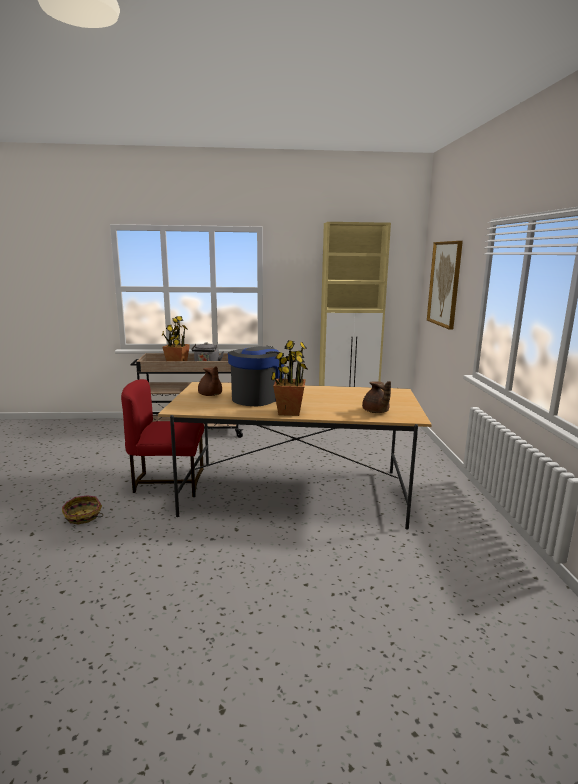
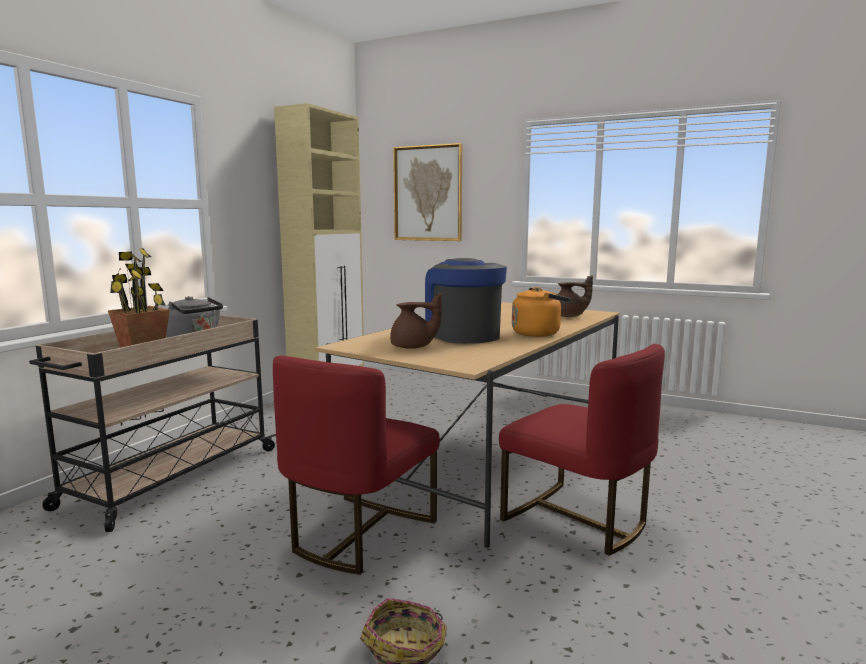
camera: 60 degrees left, 5 degrees down
(229, 538) = (577, 519): none -> red chair
(289, 412) = (538, 333): potted plant -> orange kettle

